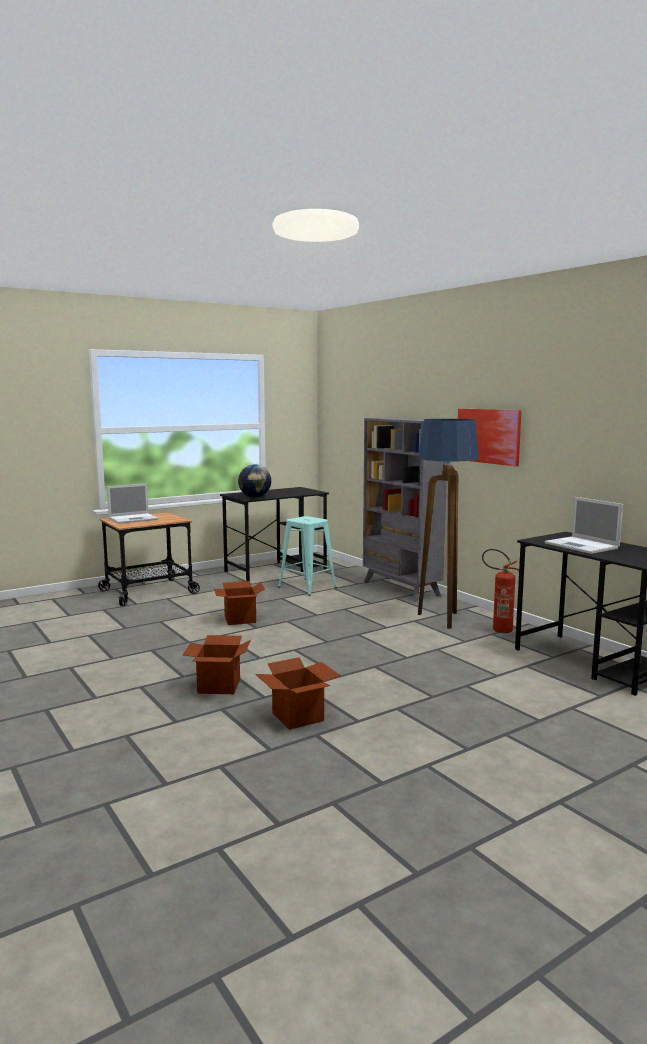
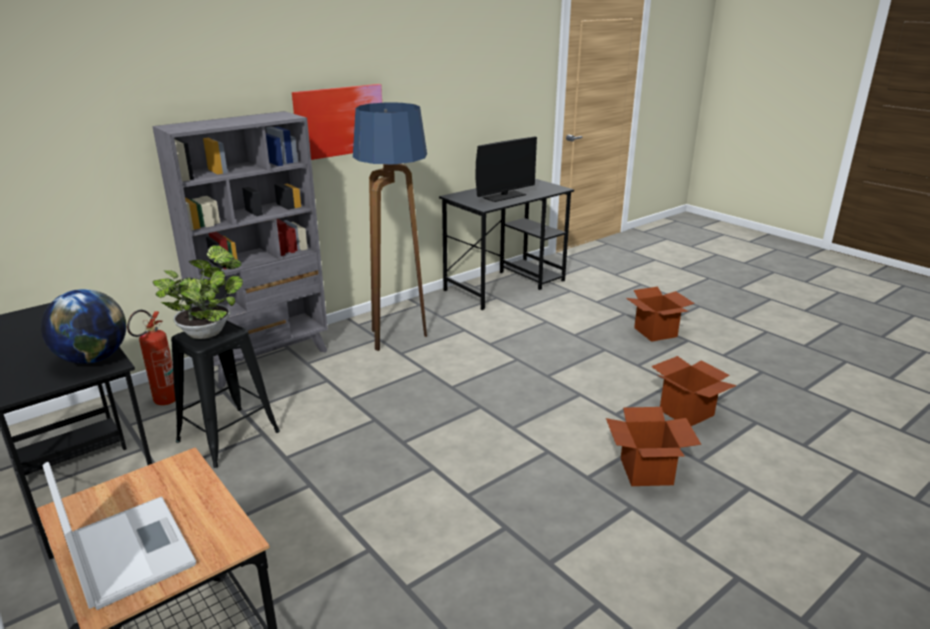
camera: 95 degrees left, 15 degrees up
(240, 619) = (396, 488): cardboard box -> cardboard box (655, 332)
(307, 587) = (228, 436): turquoise stool -> black stool
(308, 519) = (208, 331): none -> potted plant
(497, 629) = (428, 313): fire extinguisher -> fire extinguisher (162, 402)
(582, 546) = (504, 196): laptop -> monitor

